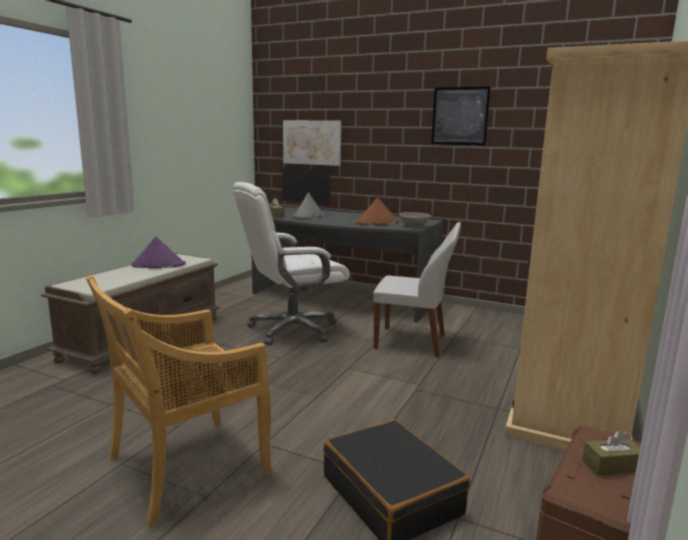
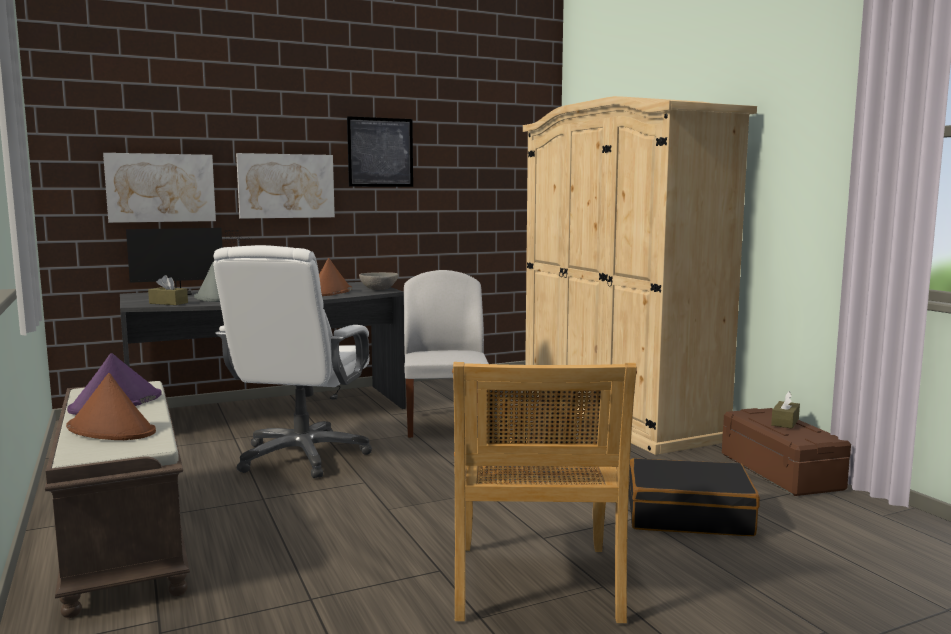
camera: 50 degrees left, 5 degrees down
(113, 276) = (111, 430): none -> brown hat
(386, 142) = (286, 186): none -> picture
(413, 342) = (445, 424): white chair -> white chair turned 60 degrees counterclockwise

